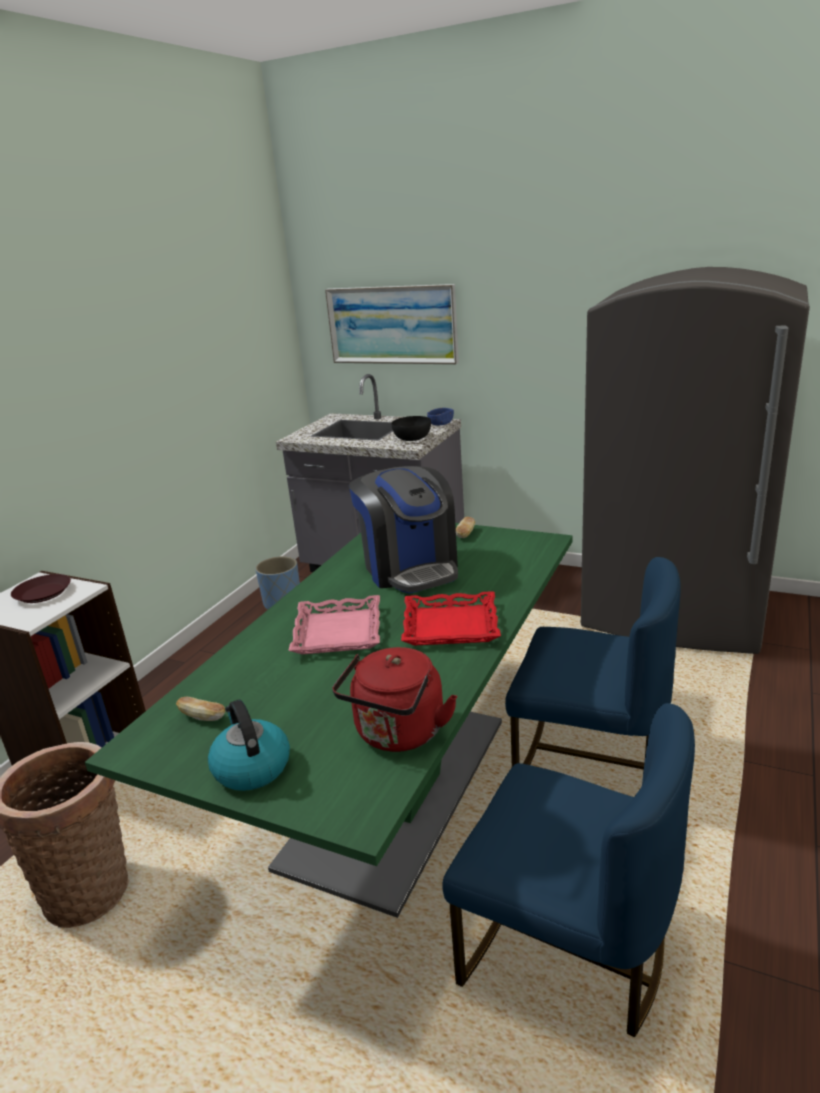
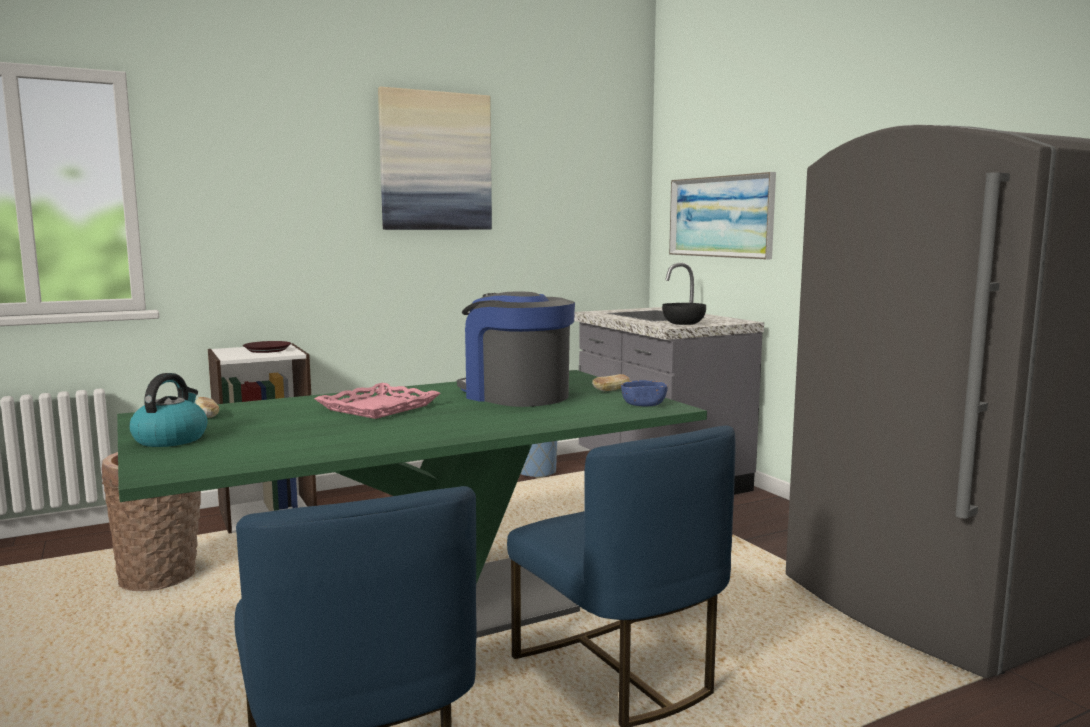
camera: 35 degrees right, 15 degrees down
(121, 313) = (435, 161): none -> picture
(398, 734) = (276, 454): red kettle -> none
(410, 568) = (515, 395): coffee machine -> coffee machine turned 120 degrees clockwise
(441, 423) = (736, 321): blue bowl -> blue bowl (644, 405)
(450, 626) = (457, 424): red tray -> none

